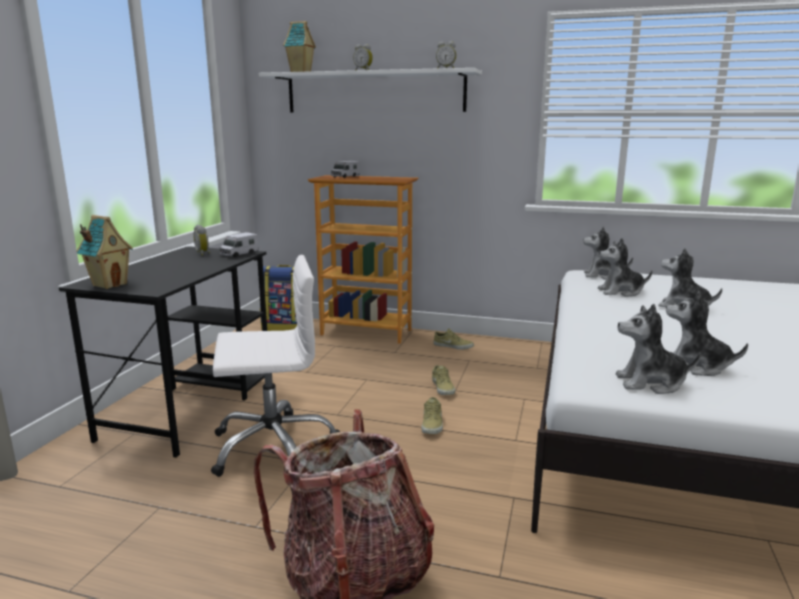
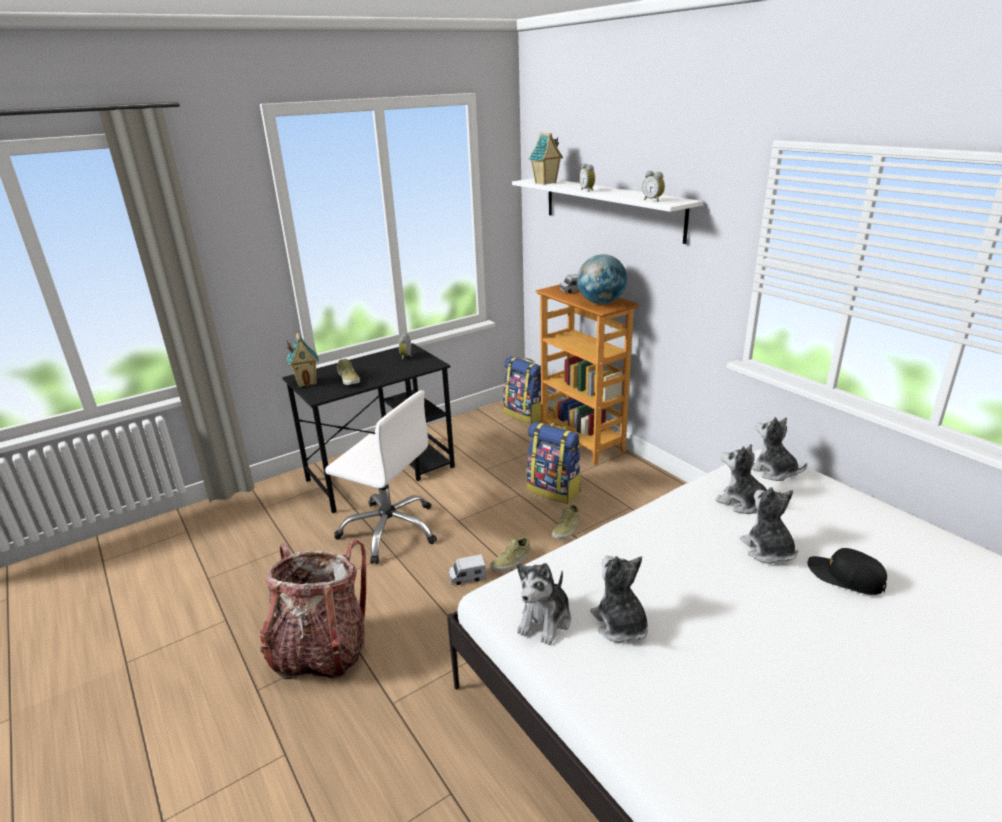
camera: 40 degrees right, 10 degrees up
(239, 254) = (426, 364): toy truck -> toy truck (467, 577)
(387, 179) = (601, 303): none -> globe
(393, 367) = (554, 490): none -> backpack
(453, 346) = (638, 485): beige shoe -> beige shoe (349, 379)
(650, 383) = (545, 620): plush toy -> plush toy turned 105 degrees counterclockwise
(742, 305) = (845, 577): none -> black cap

